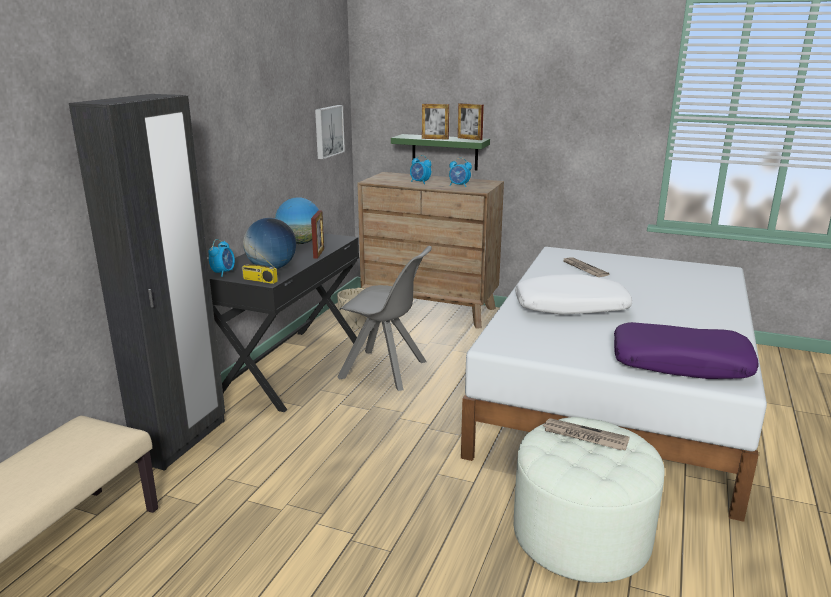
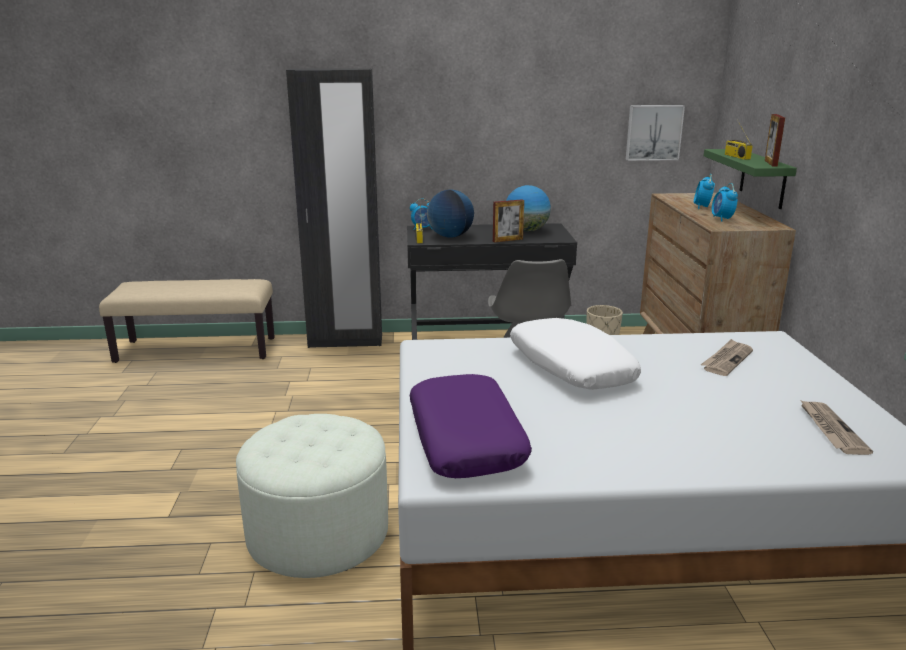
camera: 65 degrees right, 0 degrees up
(435, 138) = (736, 156): picture frame -> radio
(584, 437) = (329, 435): newspaper -> newspaper (830, 429)

